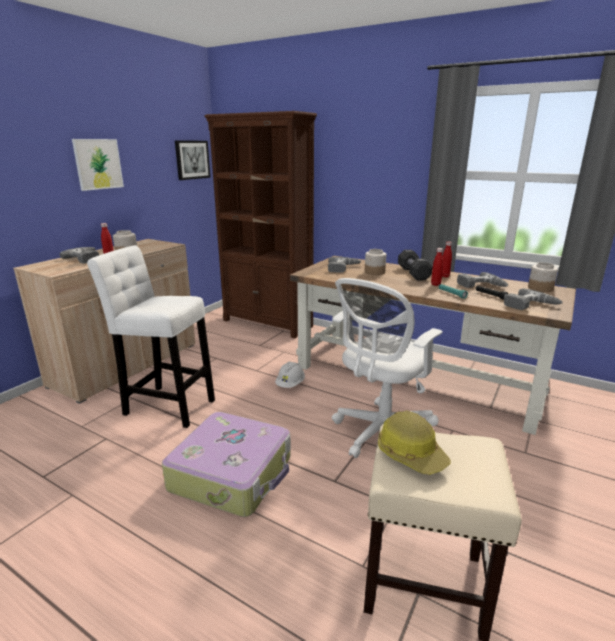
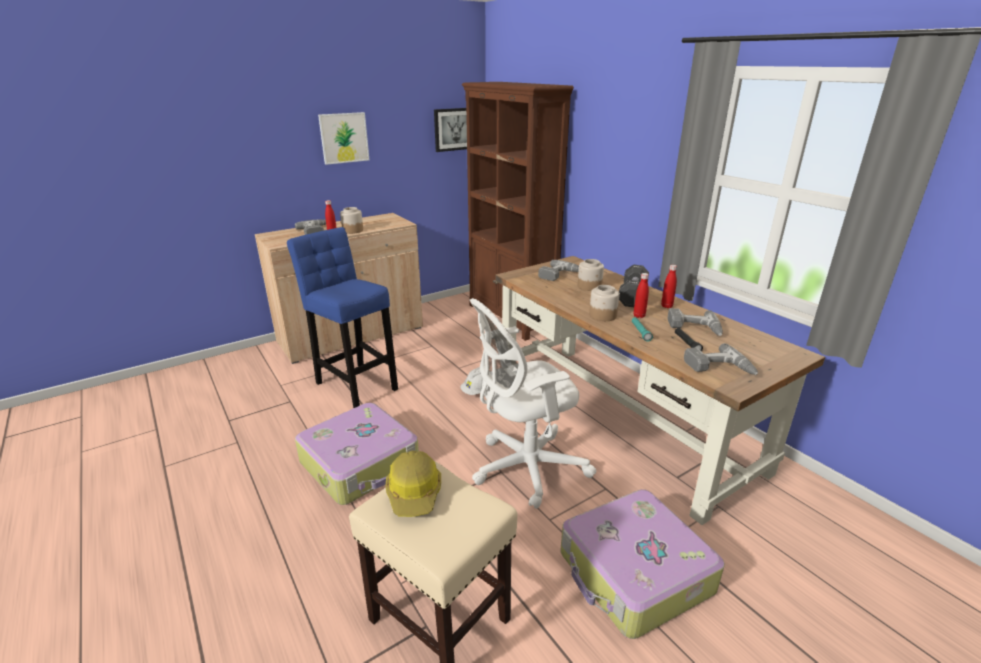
camera: 25 degrees right, 5 degrees up
(166, 405) = (355, 384): white stool -> blue stool
(527, 484) = (634, 573): none -> suitcase
(540, 288) = (770, 347): jar -> jar (602, 315)

